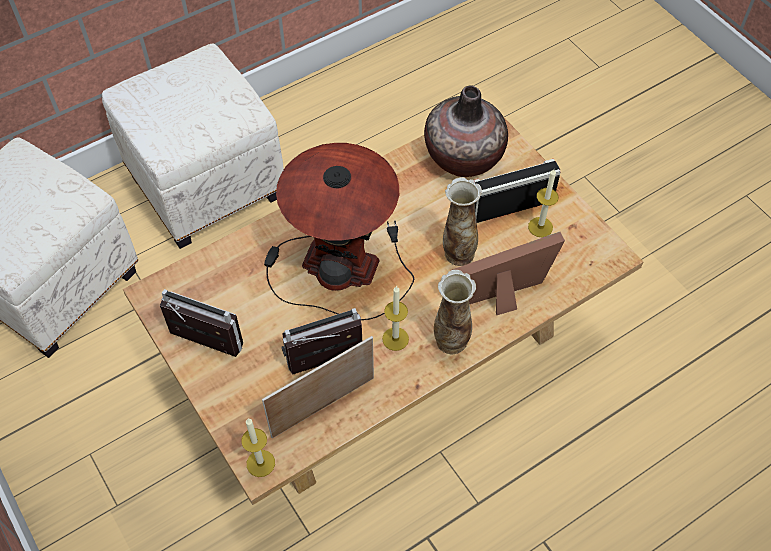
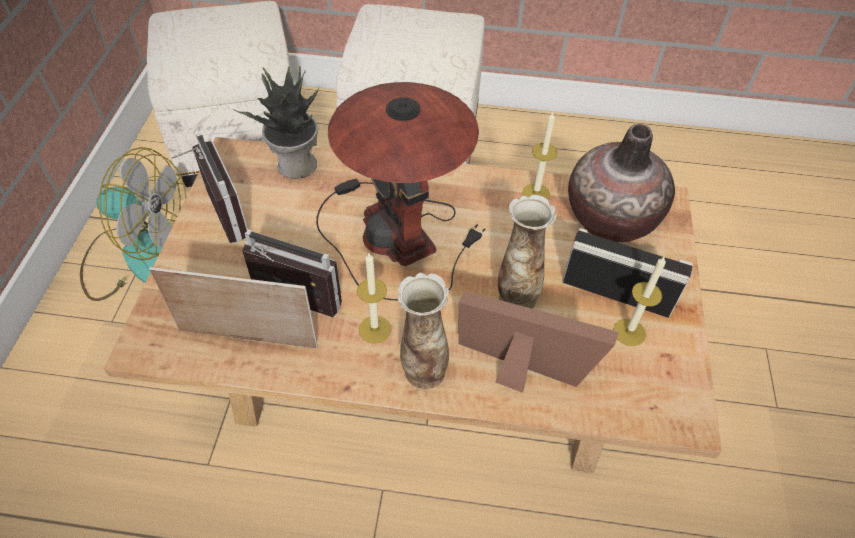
camera: 40 degrees right, 5 degrees down
(77, 442) = (139, 256): none -> fan
(214, 267) = (296, 166): none -> potted plant
(260, 463) = (146, 344): candle -> candle (536, 193)

